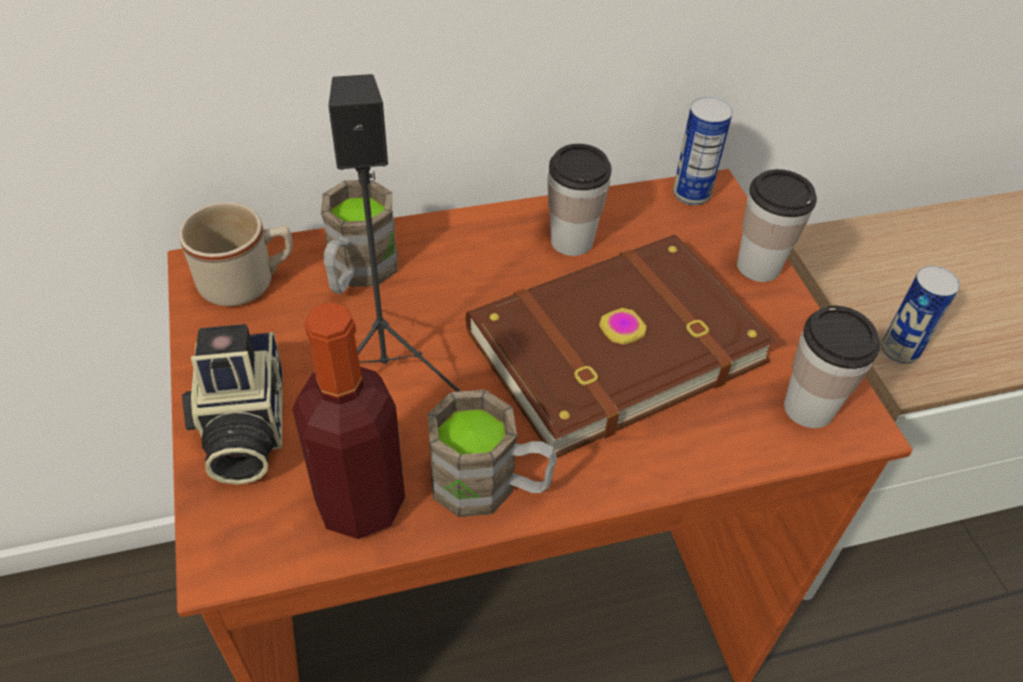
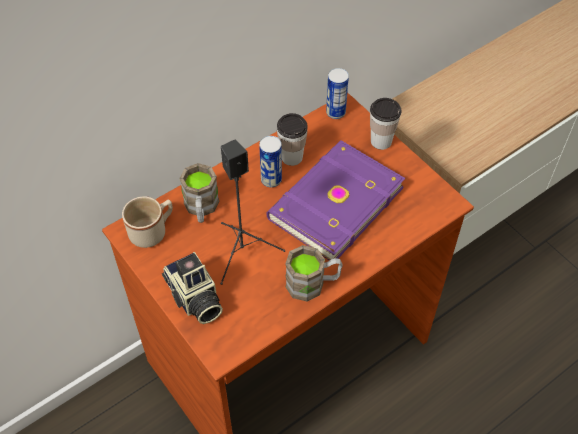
camera: 20 degrees left, 5 degrees up
(361, 503) = (264, 311): bottle -> none
(612, 343) = (333, 202): brown book -> purple book
(808, 408) = (427, 203): cup -> none
(899, 350) = (452, 155): can -> can (271, 180)

